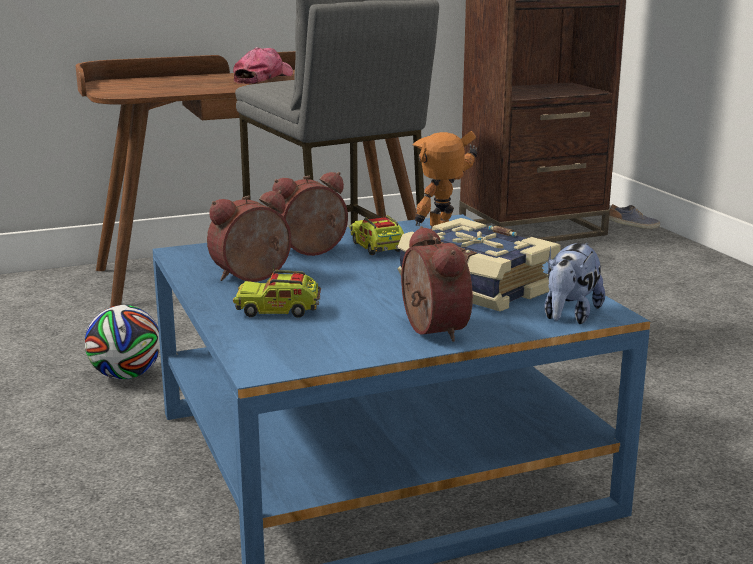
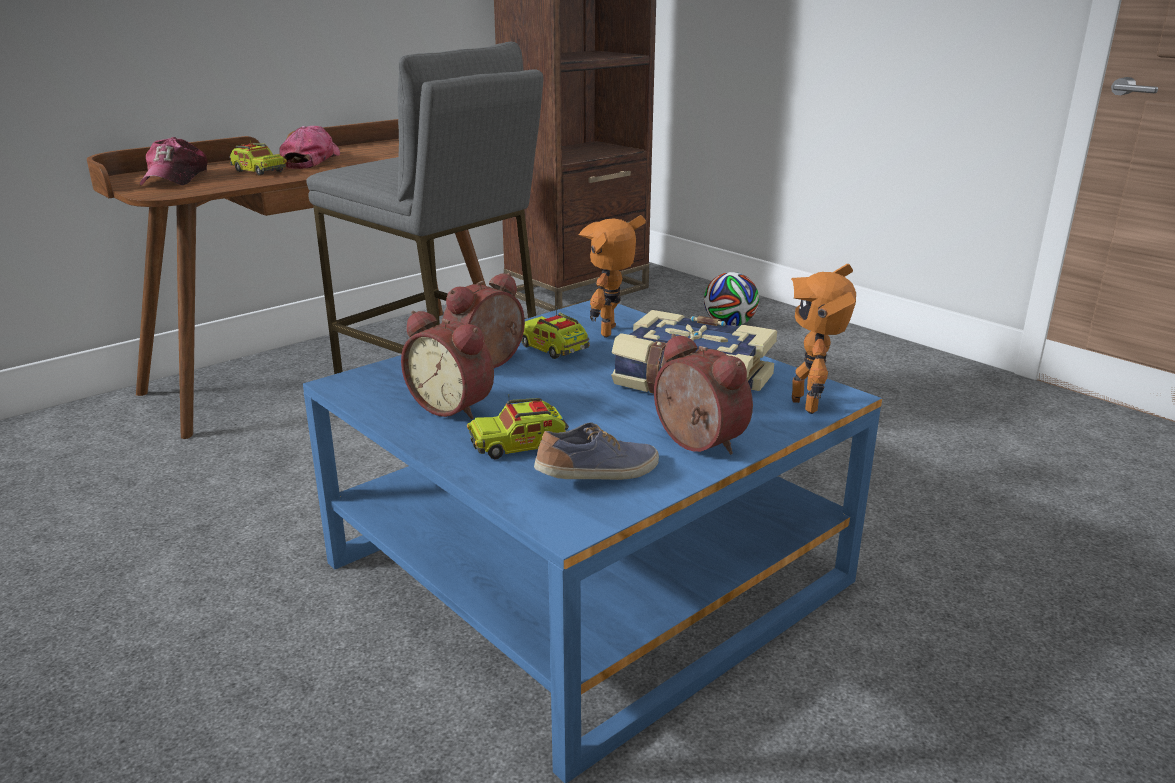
camera: 20 degrees left, 5 degrees up
(126, 375) = (252, 523): football -> football (729, 325)
(142, 84) = (176, 178): none -> cap
(211, 83) = (258, 171): none -> toy truck
(253, 278) = (454, 406): alarm clock -> alarm clock turned 90 degrees counterclockwise
(569, 316) = (809, 404): plush toy -> toy robot
(633, 227) = (666, 277): shoe -> shoe (599, 476)

